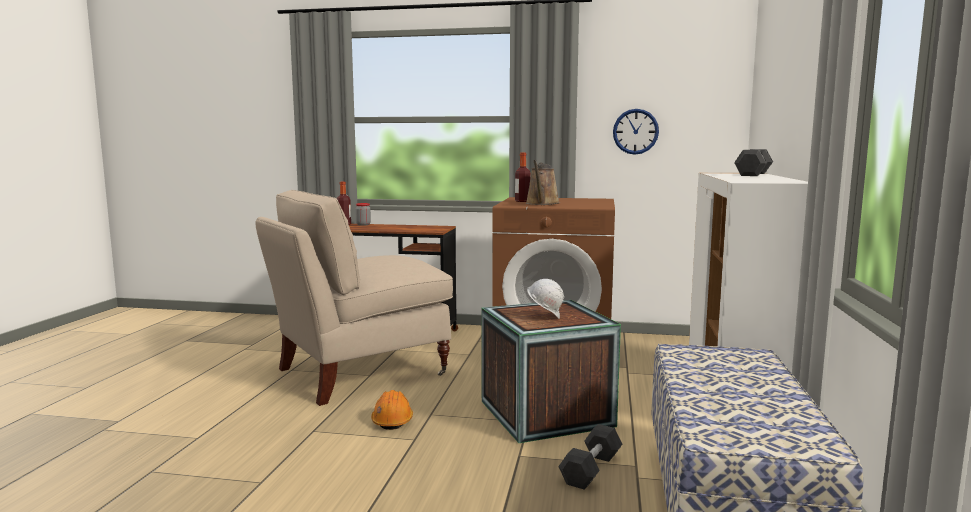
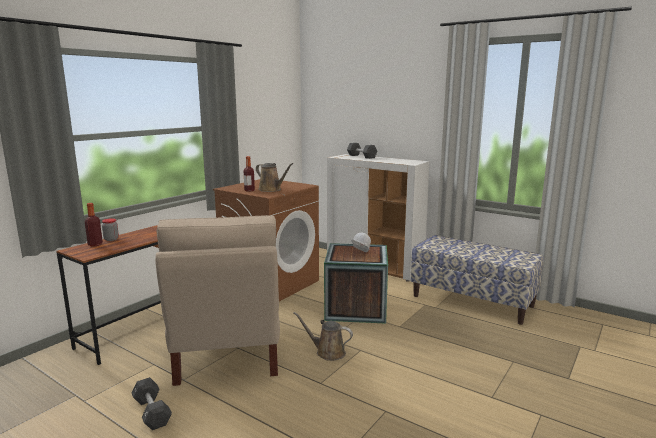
camera: 65 degrees left, 5 degrees up
(392, 420) = (327, 352): orange hard hat -> brown watering can
(591, 469) = (423, 314): black dumbbell -> black dumbbell (152, 412)
(635, 131) = (259, 133): wall clock -> none

